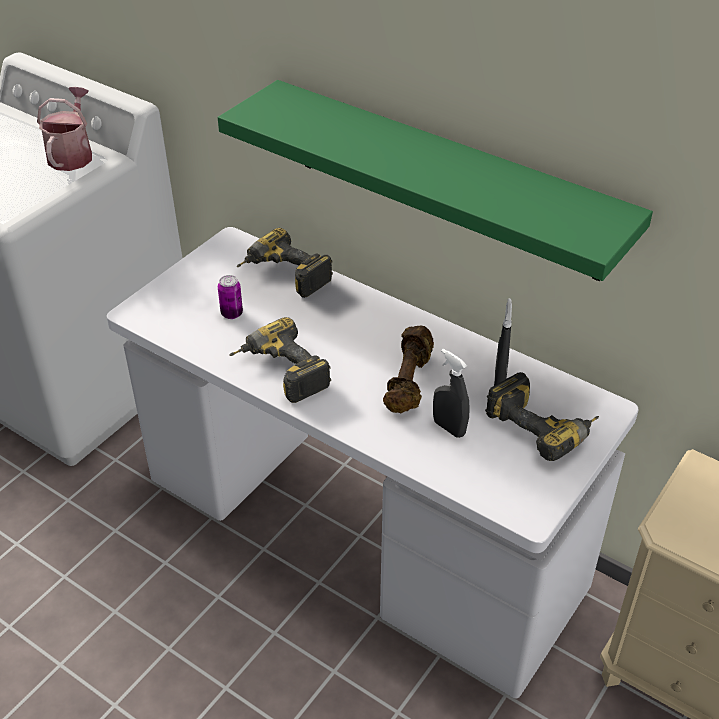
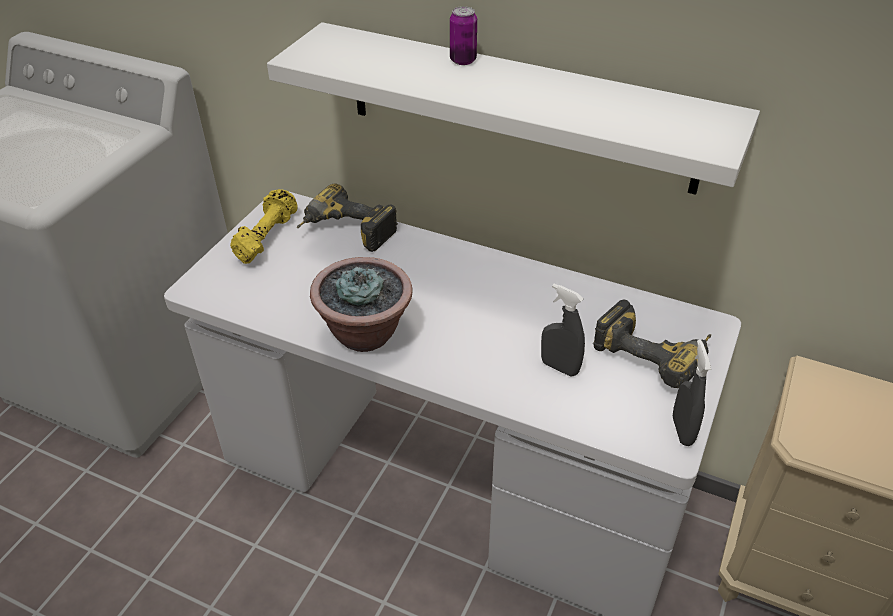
camera: 10 degrees left, 0 degrees up
(72, 154) = (100, 130): watering can -> none
(208, 272) = (266, 237): none -> yellow dumbbell
(232, 313) = (300, 277): can -> can (463, 60)
(279, 373) = (365, 333): power drill -> potted plant
(410, 382) = (505, 324): brown dumbbell -> none
(445, 179) = (519, 107): green shelf -> white shelf
(500, 379) = (595, 309): grey spray bottle -> grey spray bottle (682, 431)

